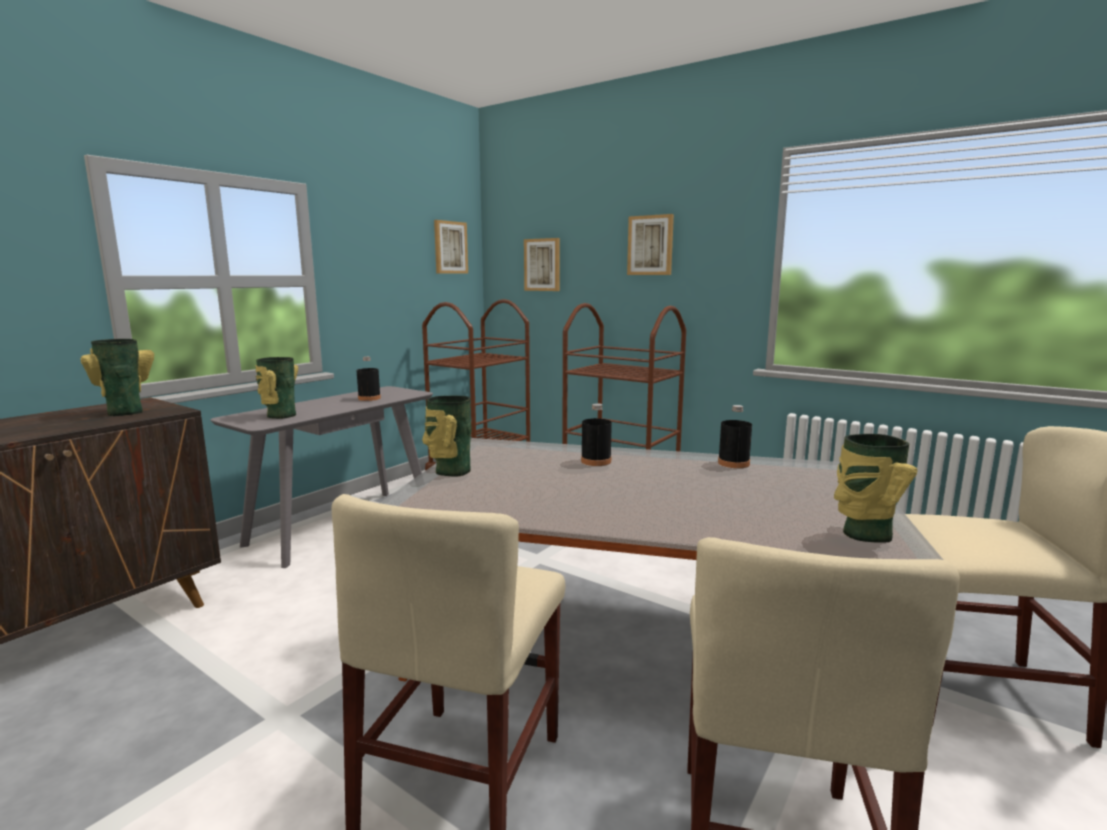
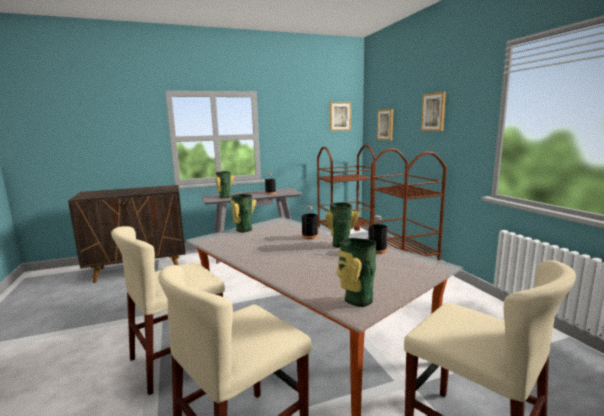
camera: 35 degrees right, 0 degrees up
(124, 412) = (159, 189): vase -> vase (340, 244)

